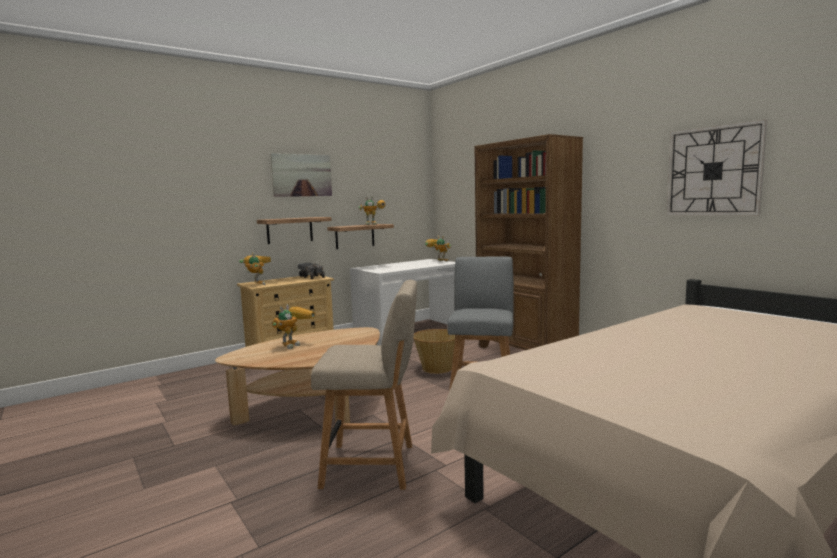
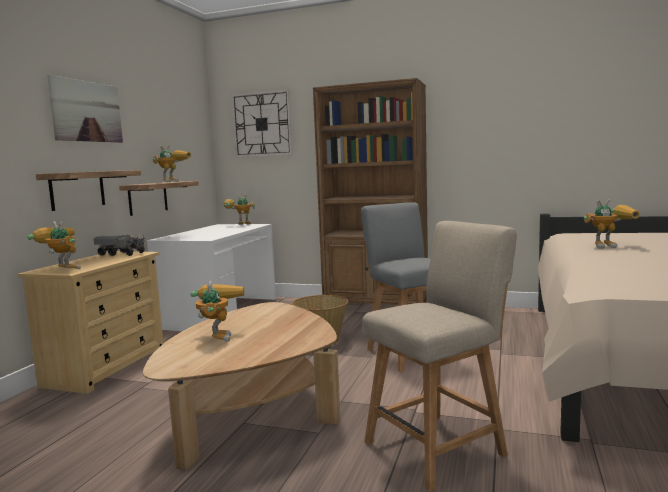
camera: 35 degrees left, 0 degrees up
(676, 326) = (611, 246): none -> toy robot
(713, 171) = (554, 119): wall clock -> wall clock (262, 124)

